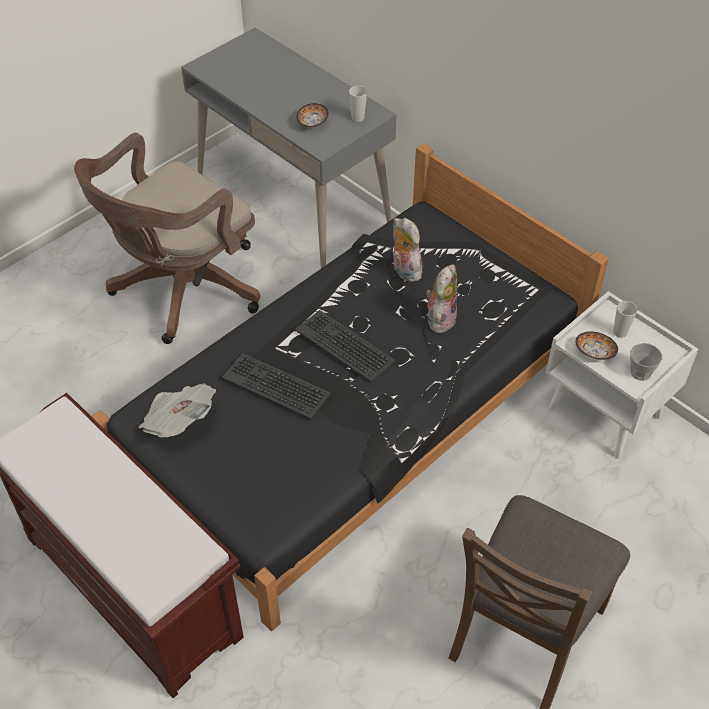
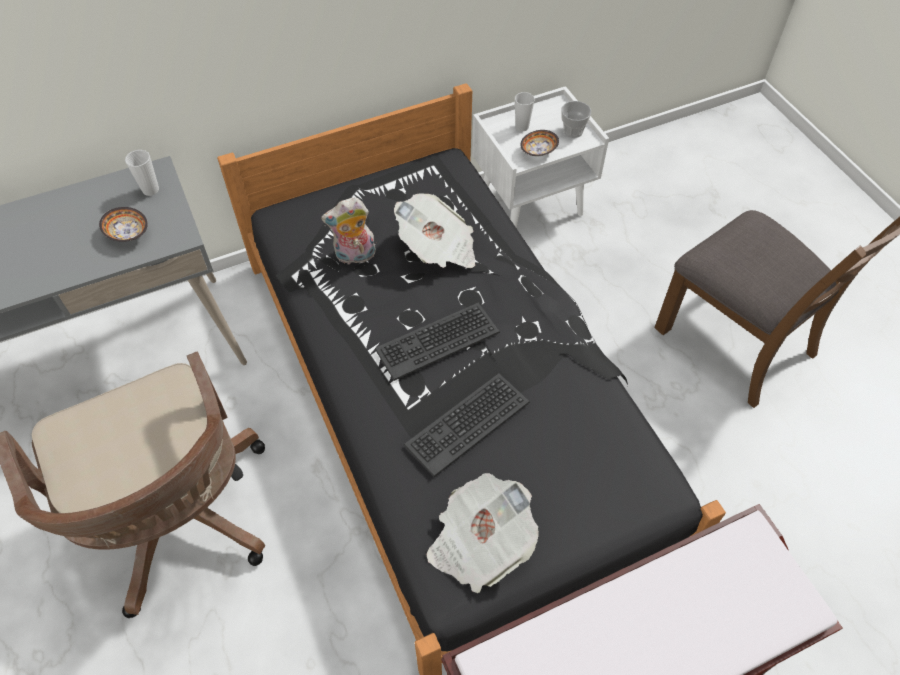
camera: 70 degrees left, 5 degrees up
(440, 318) = (438, 248): plush toy -> newspaper

